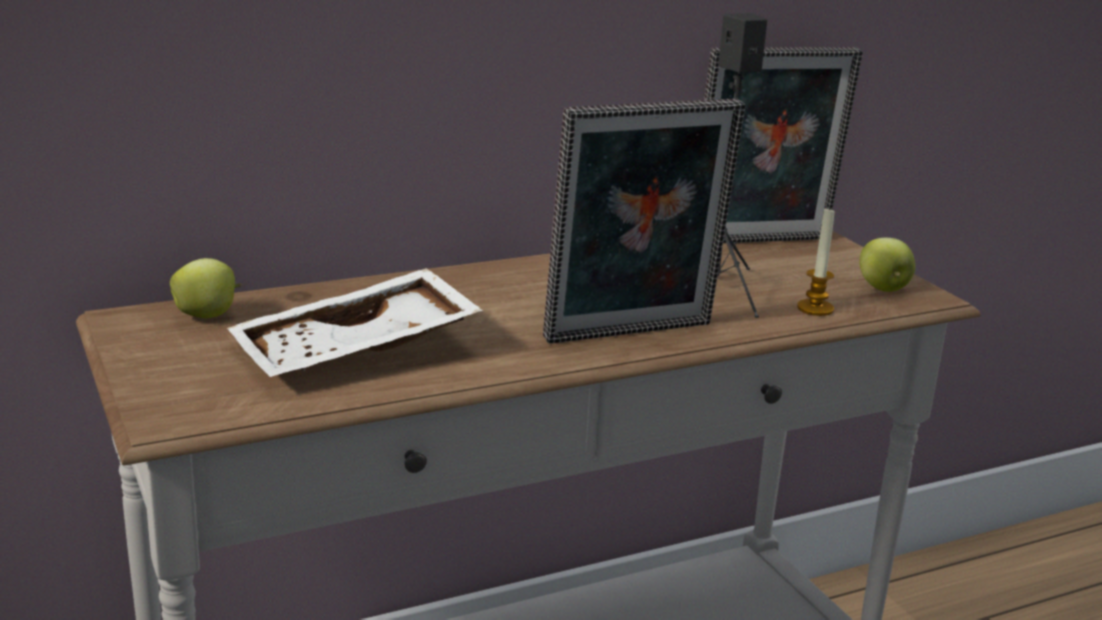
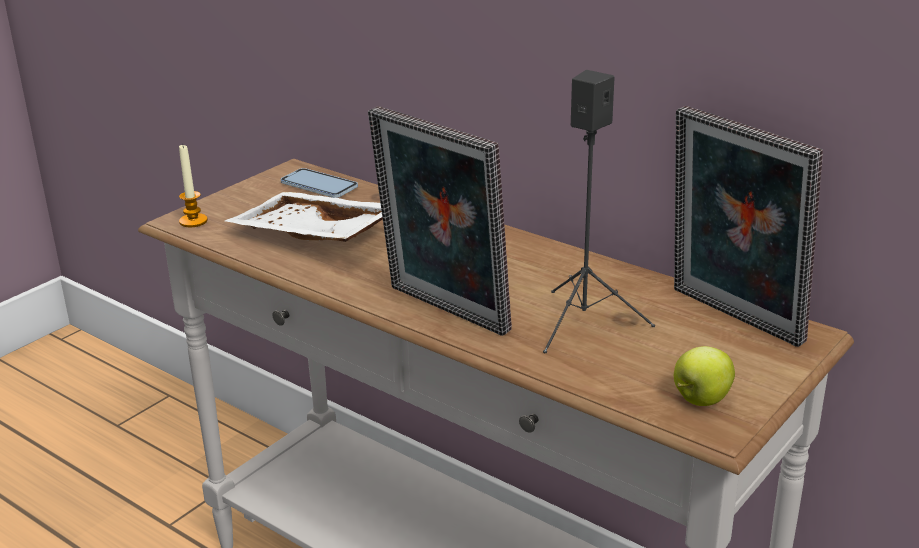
camera: 65 degrees right, 5 degrees up
(208, 316) = (319, 185): apple -> phone
(815, 308) = (600, 375): candle -> candle (193, 221)

